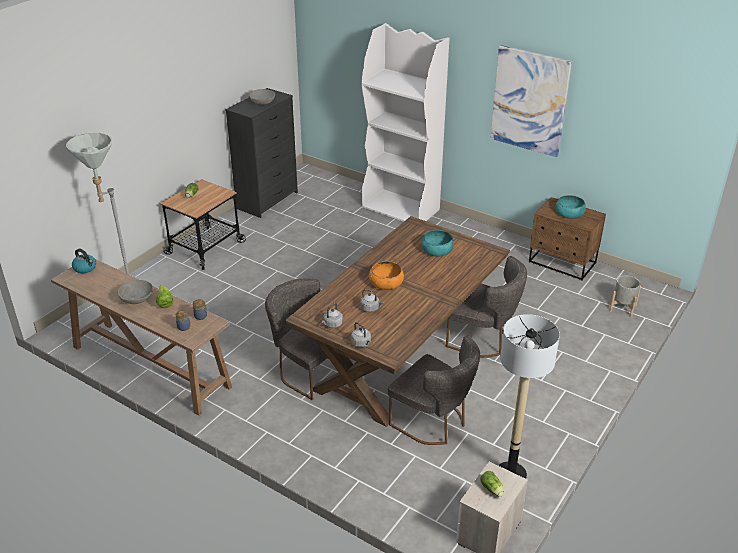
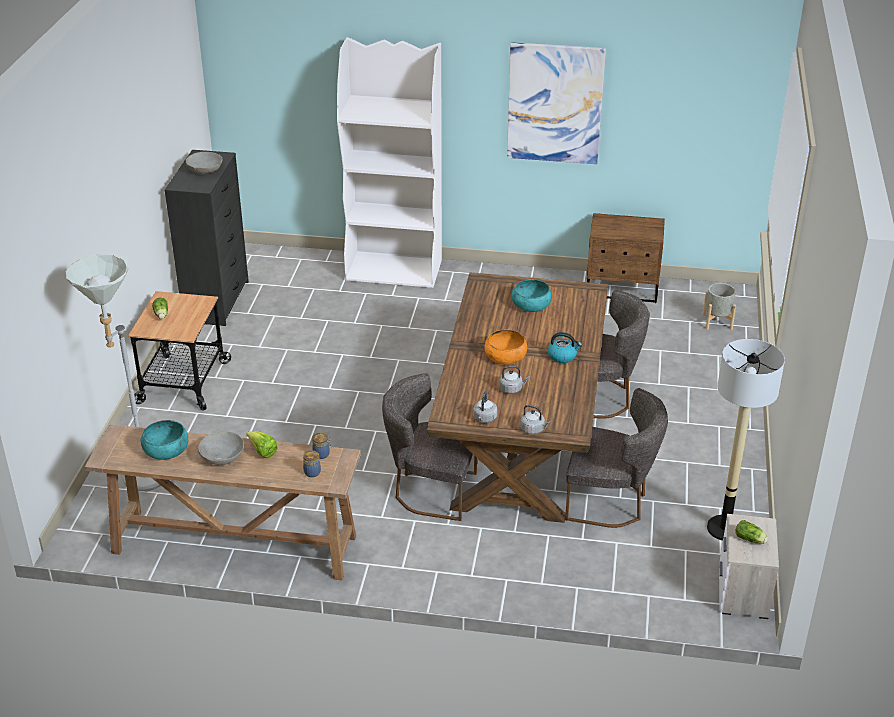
camera: 25 degrees left, 0 degrees up
(85, 268) = (118, 440): kettle -> kettle (562, 356)
(569, 213) = (627, 227): turquoise bowl -> turquoise bowl (166, 449)

